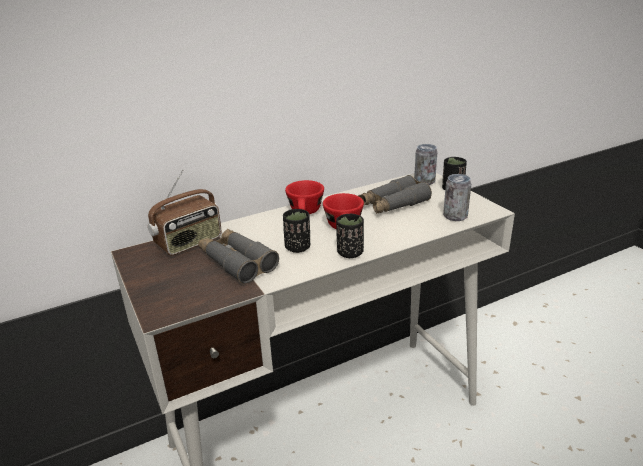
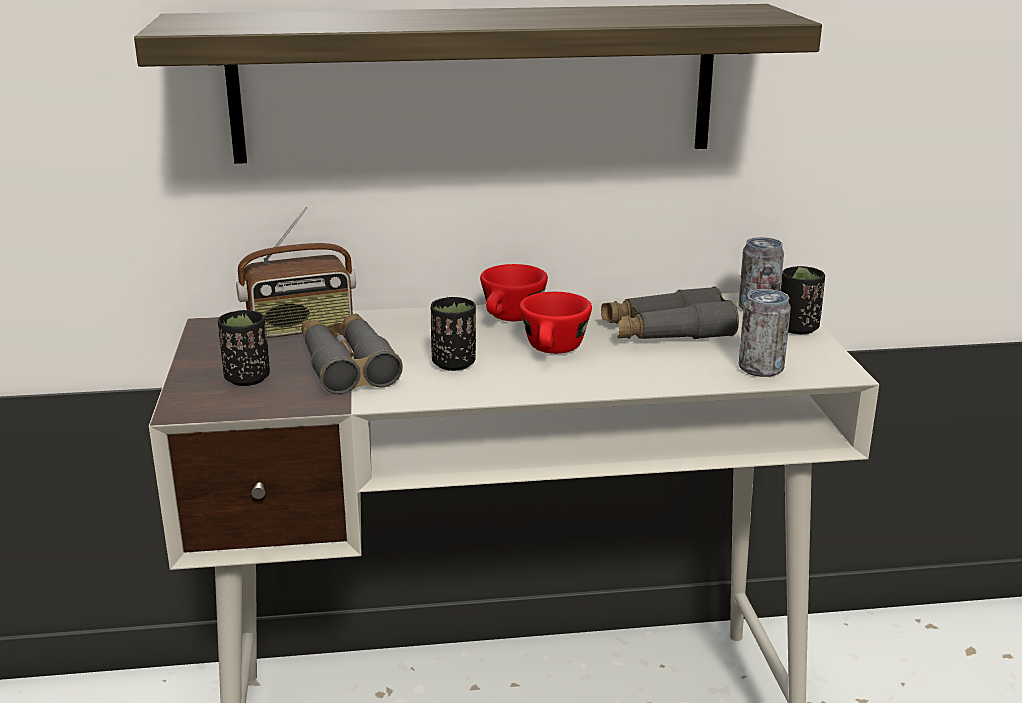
camera: 20 degrees right, 5 degrees down
(267, 79) = (475, 83): none -> shelf
(350, 253) = (528, 386): black cup -> black cup (247, 378)

